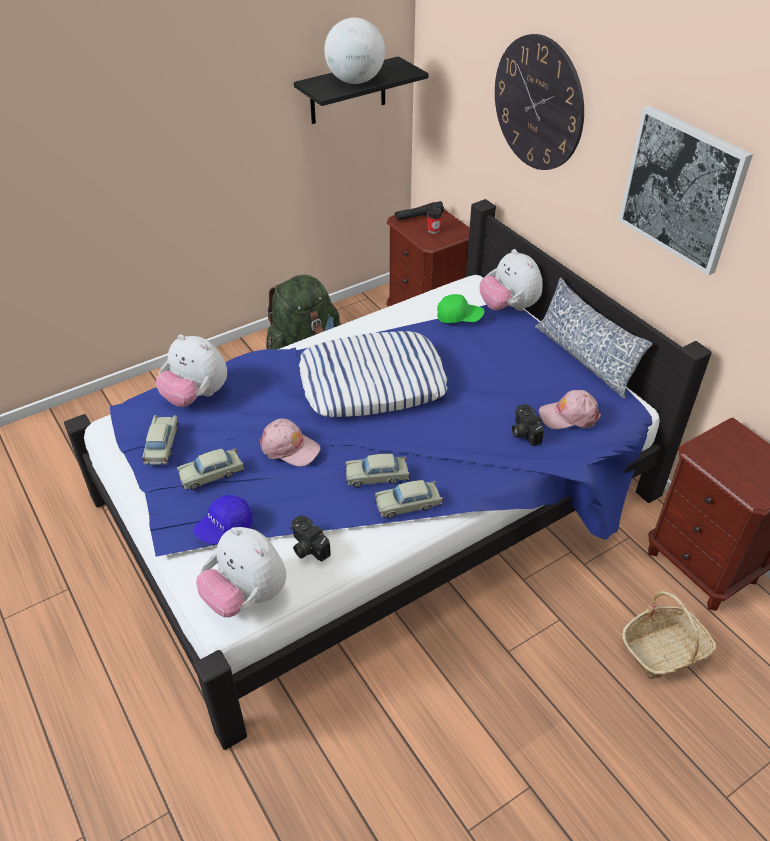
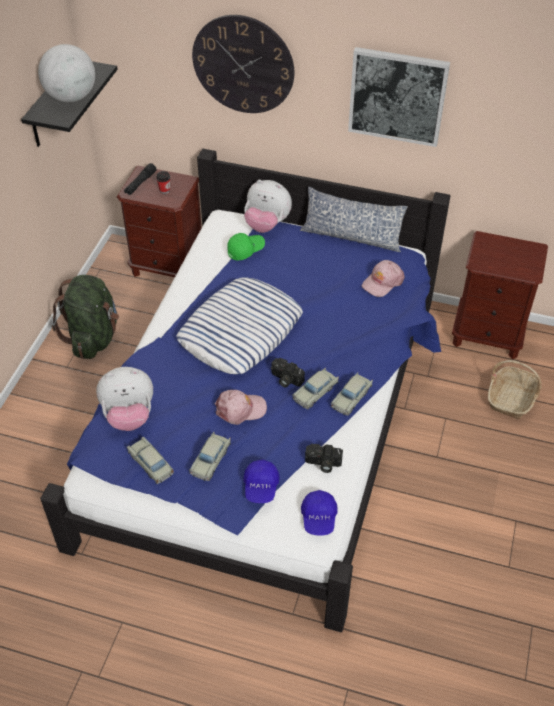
camera: 40 degrees left, 5 degrees up
(246, 596) = (319, 518): plush toy -> blue cap
(523, 432) = (368, 309): camera -> camera (285, 379)

